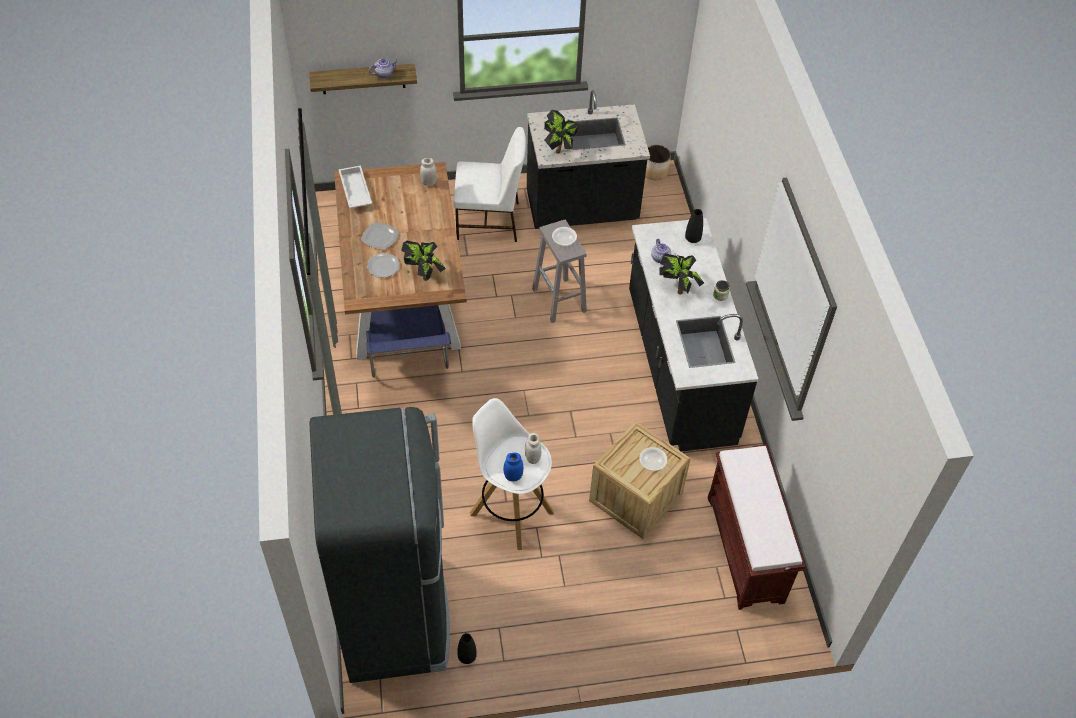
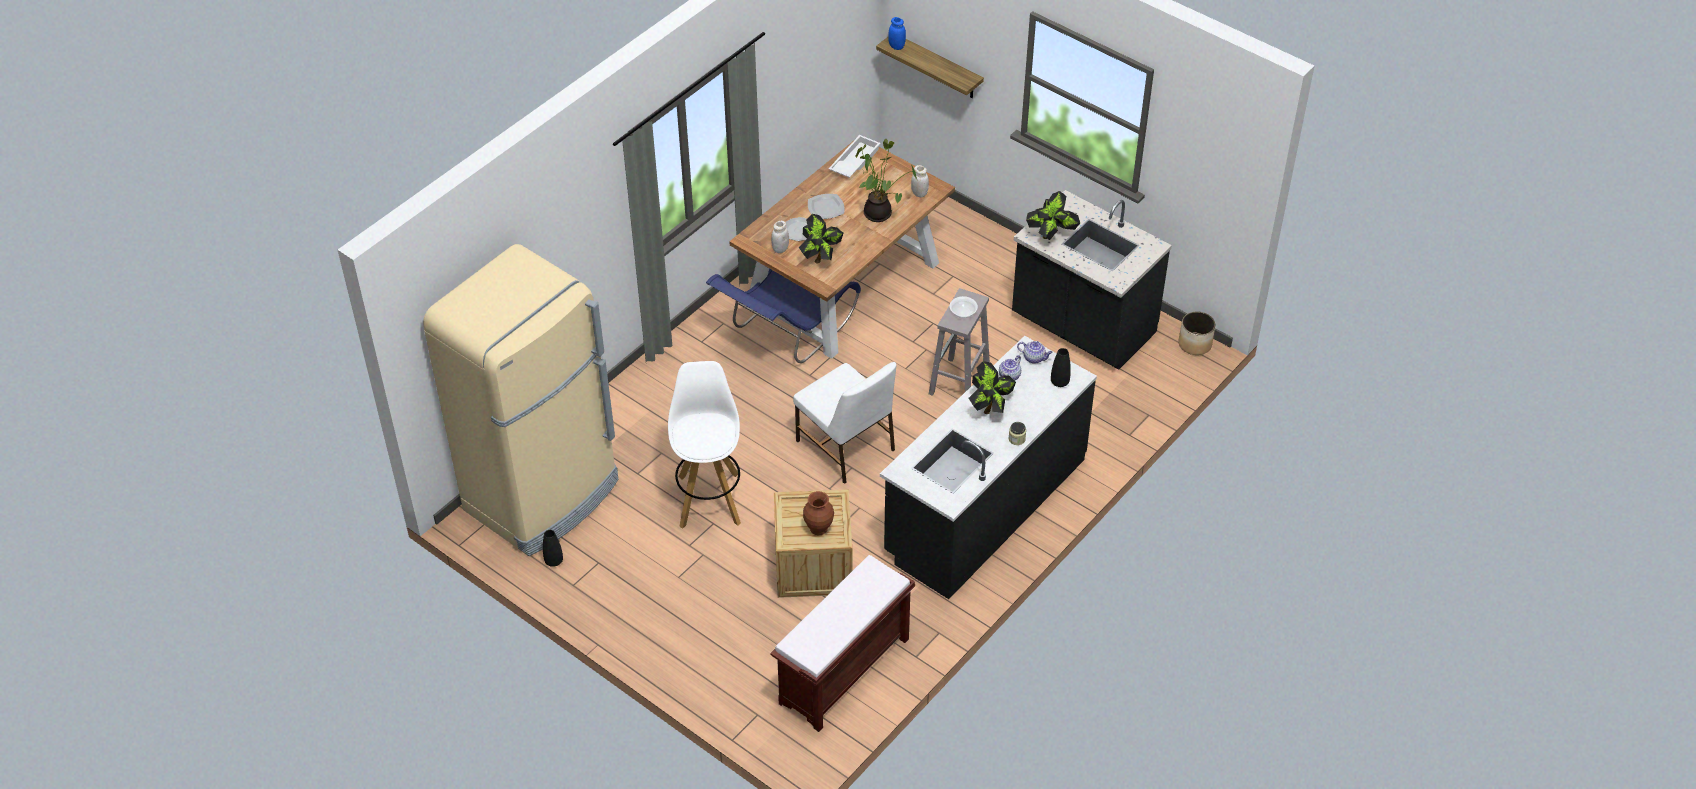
camera: 50 degrees right, 5 degrees down
(384, 74) = (947, 70): teapot -> teapot (1034, 358)
(395, 616) = (543, 496): black fridge -> beige fridge
(421, 214) = (880, 213): none -> potted plant
(489, 221) = (988, 281): white chair -> white chair (846, 447)
(513, 476) = (687, 439): blue jar -> blue jar (896, 46)
(532, 458) = (717, 439): white jar -> white jar (780, 249)
(652, 463) = (819, 528): bowl -> brown vase

